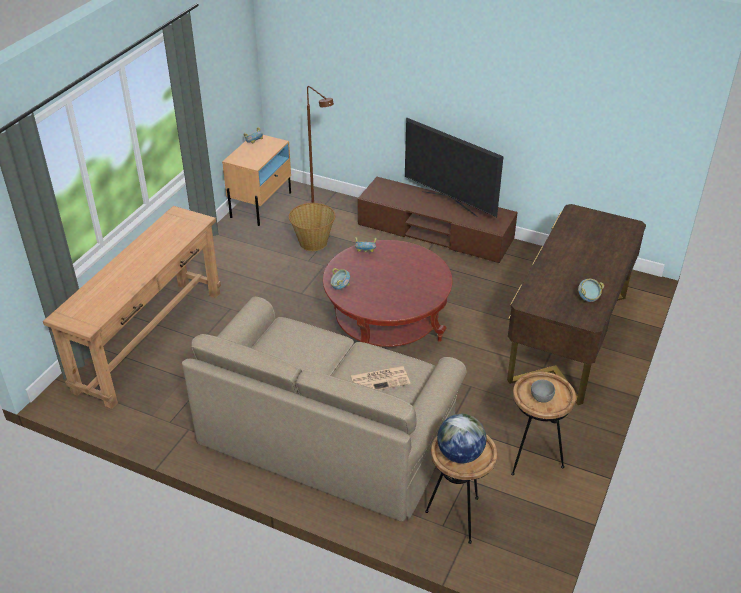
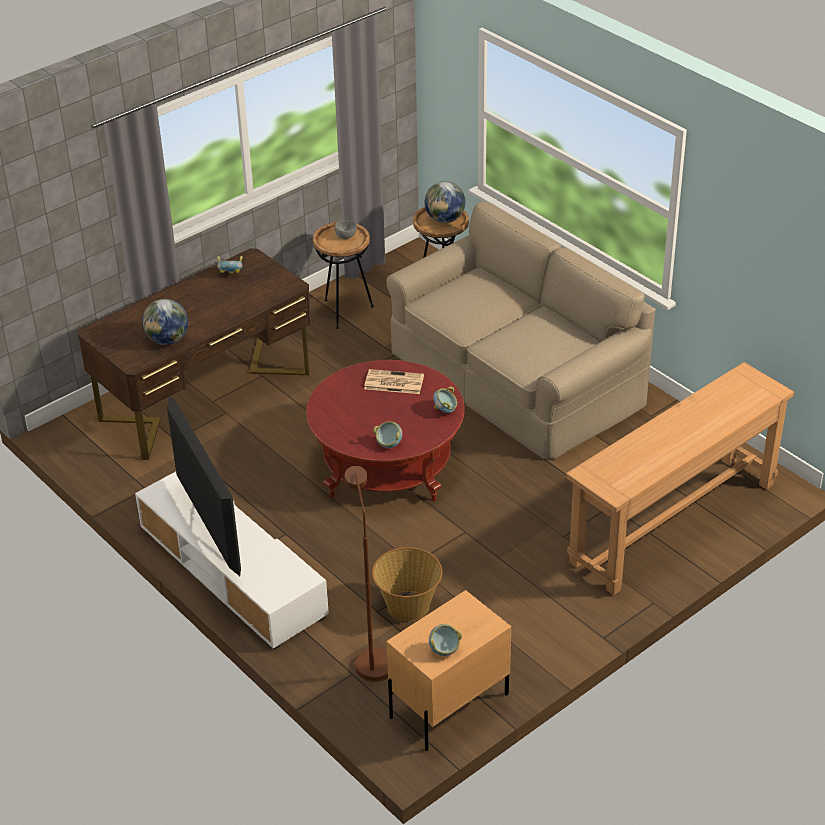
camera: 155 degrees left, 0 degrees up
(381, 379) = (467, 295): newspaper -> newspaper (393, 382)
(435, 232) = (232, 571): brown tv stand -> white tv stand
(572, 232) = (167, 340): none -> globe

